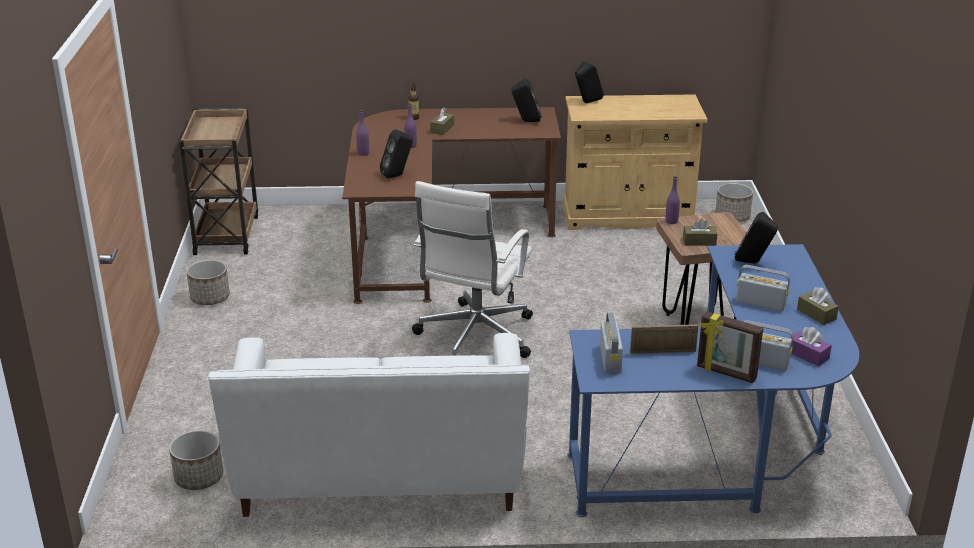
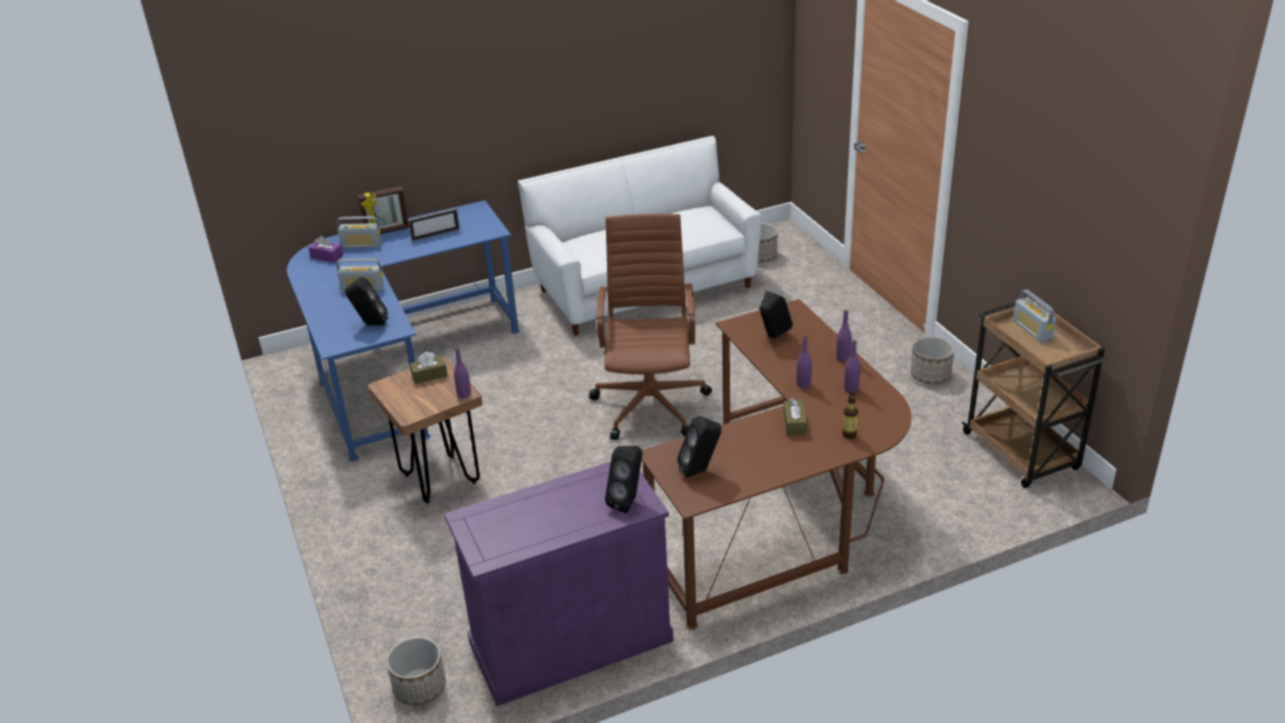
camera: 160 degrees right, 5 degrees up
(381, 137) = (851, 389): none -> purple bottle
(474, 338) = (651, 404): white office chair -> brown office chair
(610, 358) = (472, 222): radio -> radio (1032, 330)
(628, 215) = (570, 641): beige cabinet -> purple cabinet
(726, 373) = (387, 231): picture frame -> picture frame turned 150 degrees clockwise
(816, 314) = (316, 289): brown tissue box -> none

